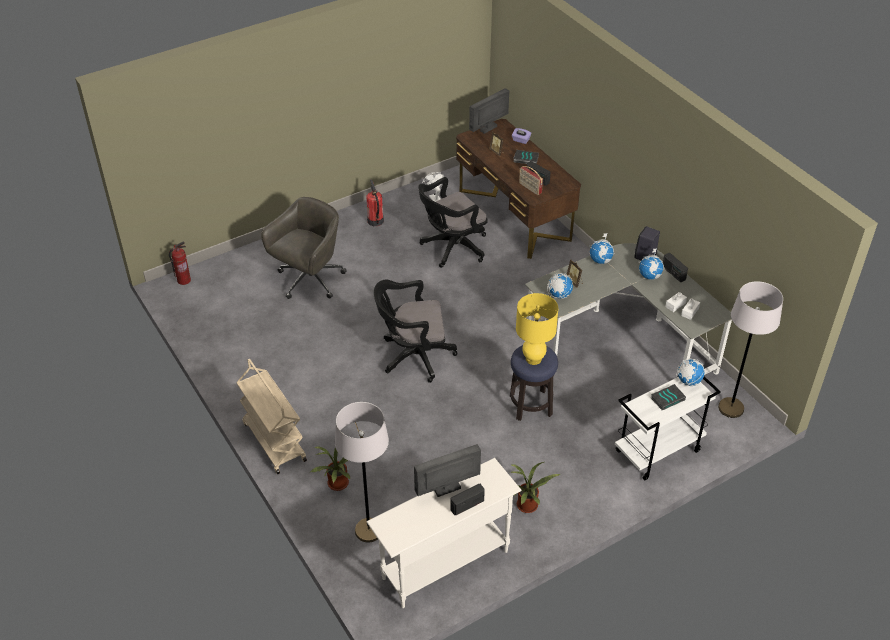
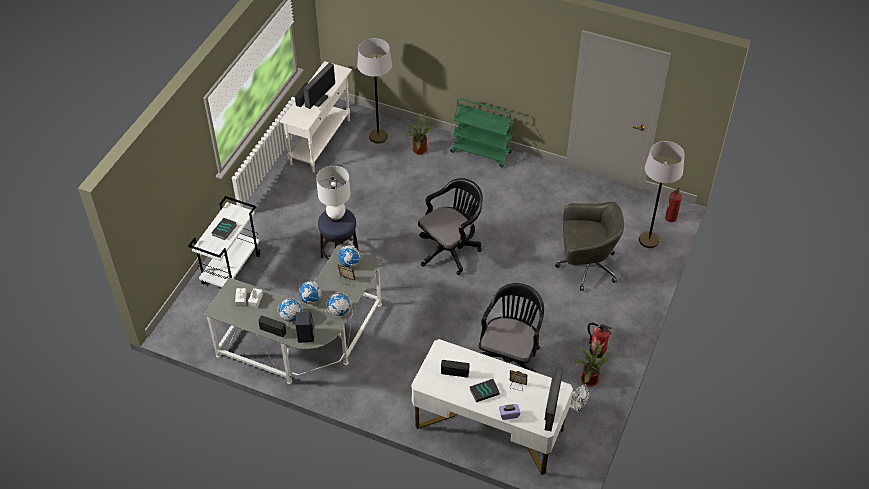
camera: 145 degrees right, 5 degrees up
(273, 441) = (482, 152): beige cart -> green cart
(309, 280) = (585, 267): grey office chair -> grey office chair turned 90 degrees counterclockwise
(514, 215) = (489, 428): brown desk -> white desk
(527, 507) = (295, 193): potted plant -> potted plant (588, 378)
(529, 188) = (453, 357): radio -> none
(533, 359) = (336, 217): yellow table lamp -> white table lamp
(688, 381) = (216, 250): globe -> globe (311, 299)
(731, 408) = (193, 329): grey floor lamp -> grey floor lamp (648, 240)

